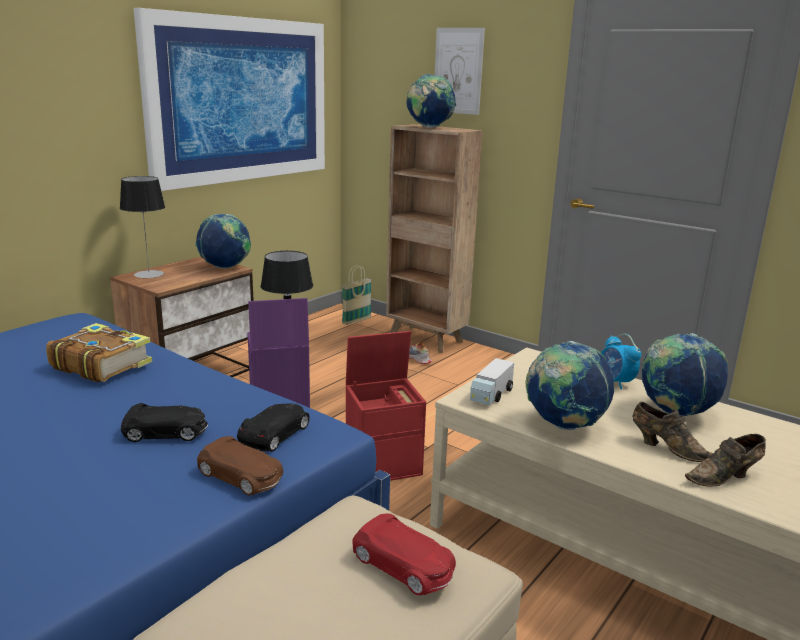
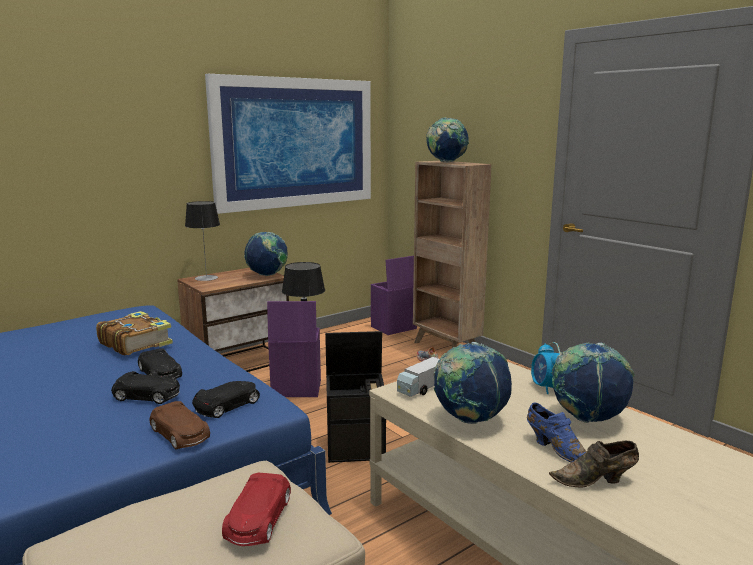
camera: 15 degrees right, 5 degrees down
(161, 402) = (160, 374): none -> black toy car
(356, 321) = (393, 328): basket -> purple storage box
(384, 464) = (357, 447): red storage box -> black storage box
(404, 565) = (258, 519): red toy car -> red toy car turned 45 degrees clockwise
(458, 71) = (473, 114): picture -> none
(667, 448) = (555, 449): brown shoe -> blue shoe

